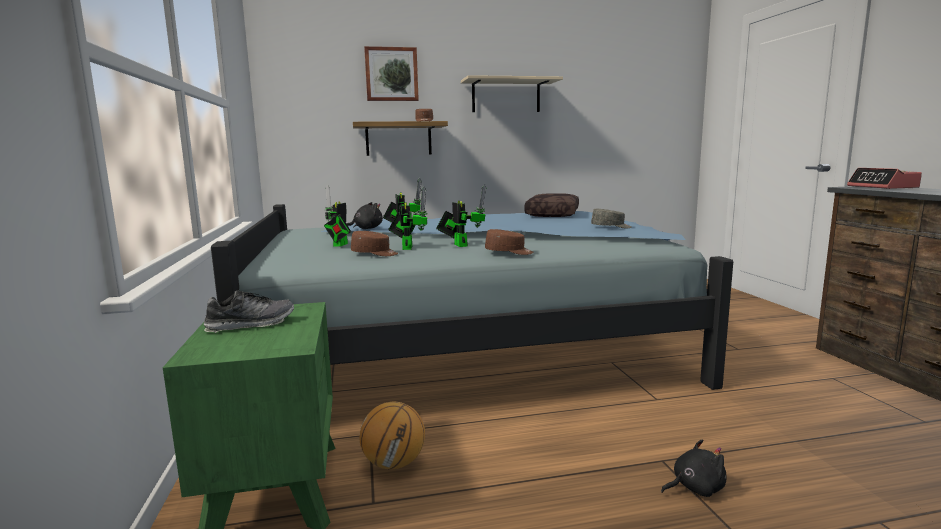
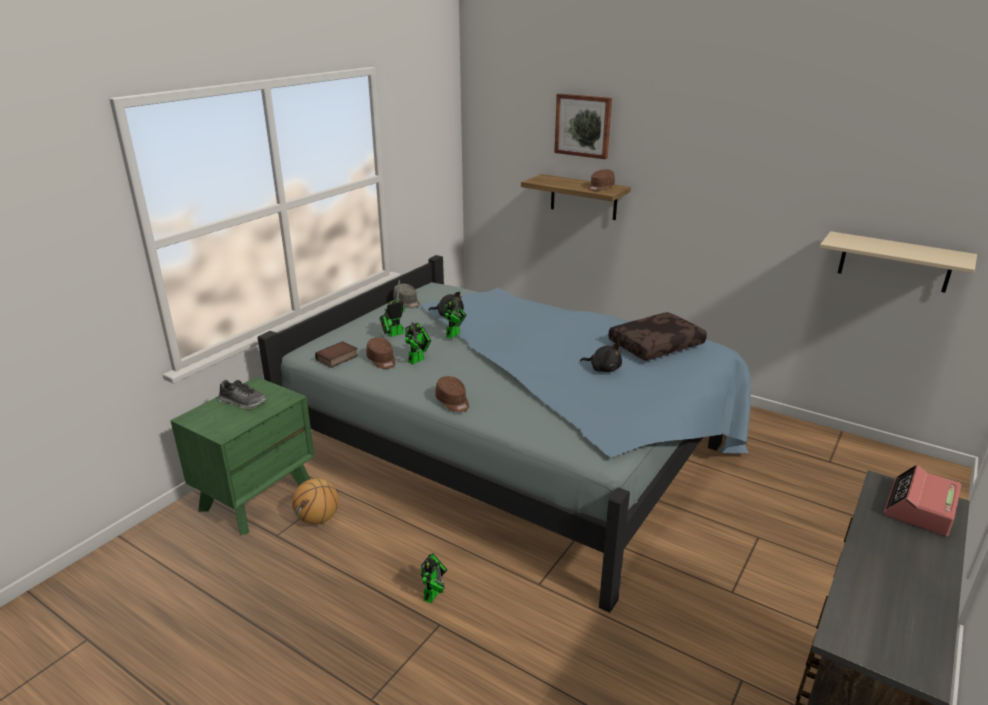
camera: 45 degrees right, 15 degrees up
(321, 262) = (337, 358): none -> book
(459, 245) = (455, 372): toy robot -> toy robot (433, 593)
(506, 96) = (713, 165): beige shelf -> beige shelf (895, 262)
(611, 227) = (618, 401): grey cap -> grey cap (407, 302)
(694, 488) = (418, 653): black plush toy -> black plush toy (603, 369)

